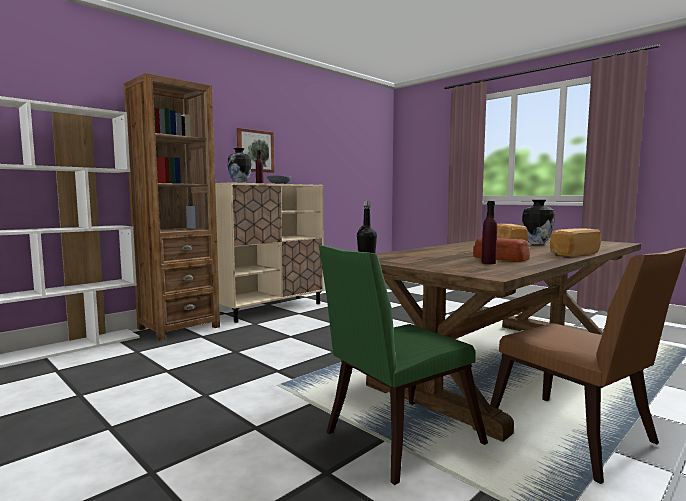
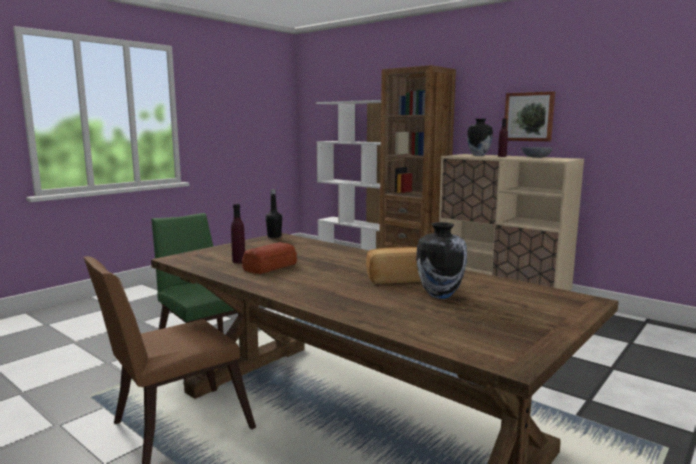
camera: 85 degrees right, 5 degrees up
(573, 253) = (309, 297): bread -> none

